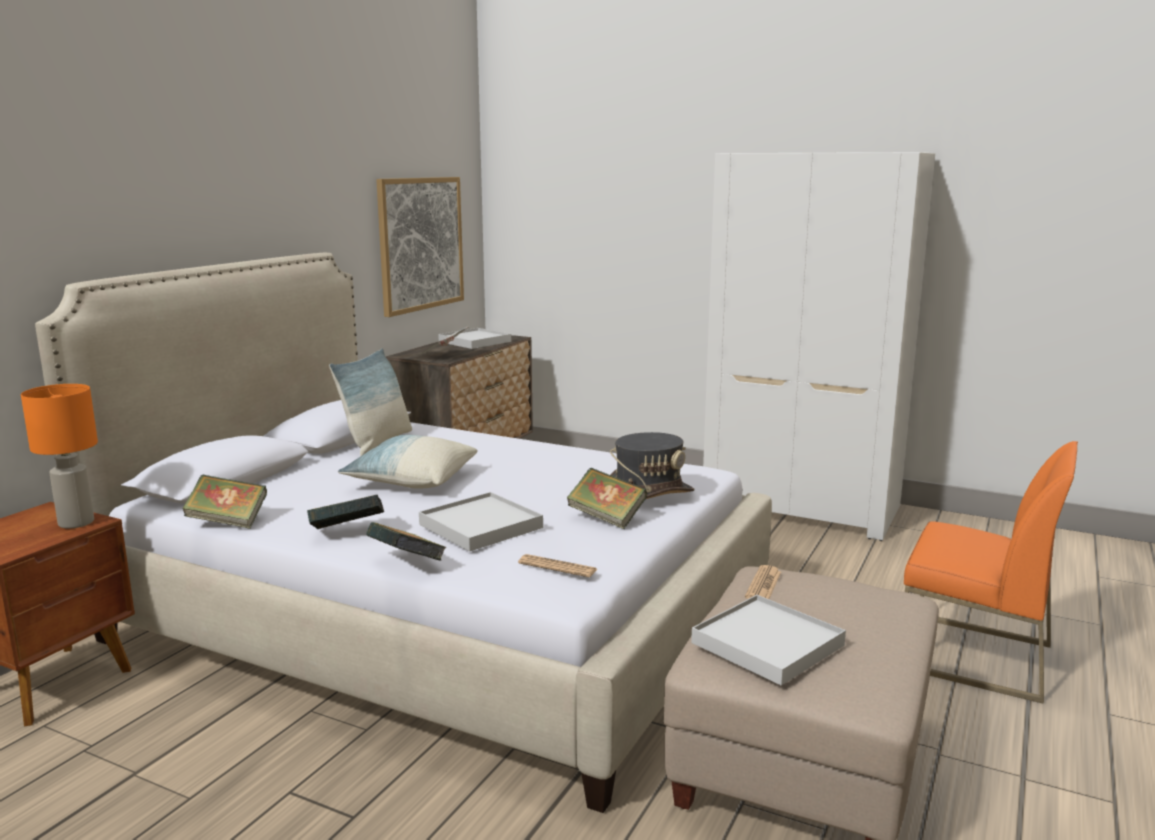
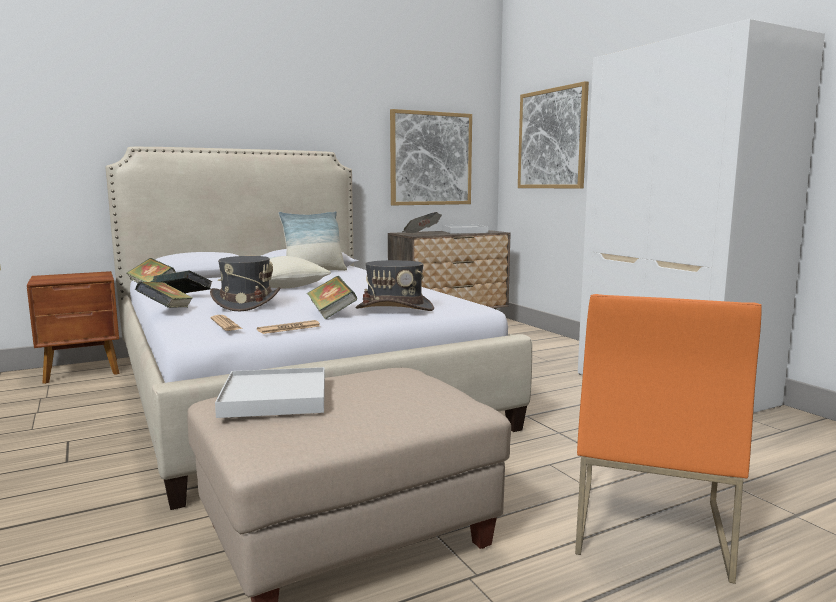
camera: 35 degrees right, 5 degrees down
(77, 523) = (94, 277): orange table lamp -> none
(480, 526) = (246, 303): white tray -> grey hat
(581, 217) = (552, 139): none -> picture
(763, 585) = (369, 372): newspaper -> newspaper (289, 328)
(973, 656) = (648, 525): orange chair -> orange chair turned 45 degrees clockwise

